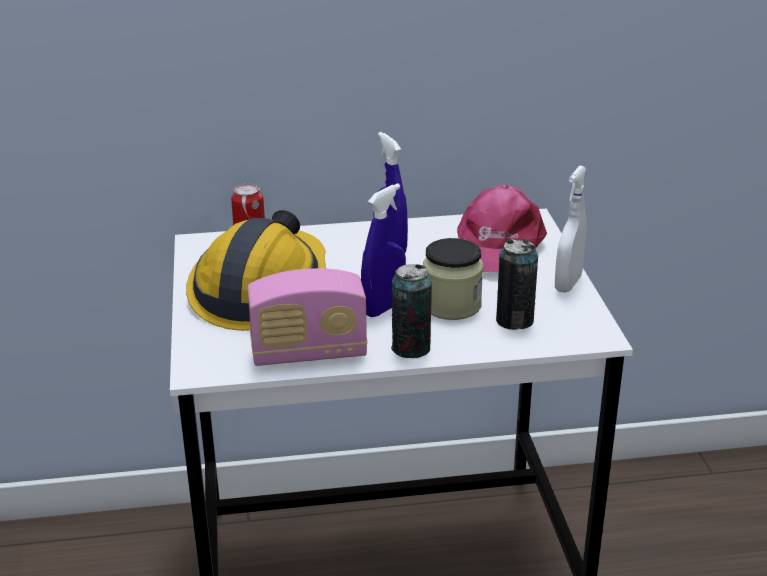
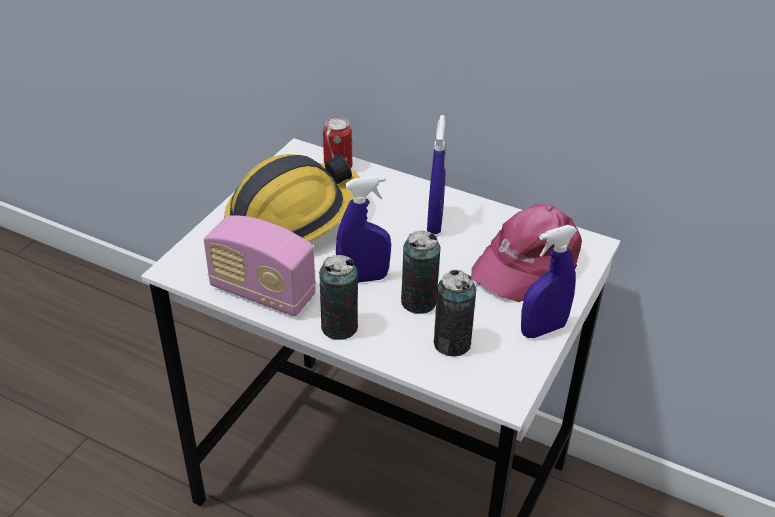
camera: 35 degrees right, 10 degrees up
(451, 305) = (418, 302): jar -> can
(568, 284) = (543, 329): white spray bottle -> blue spray bottle

